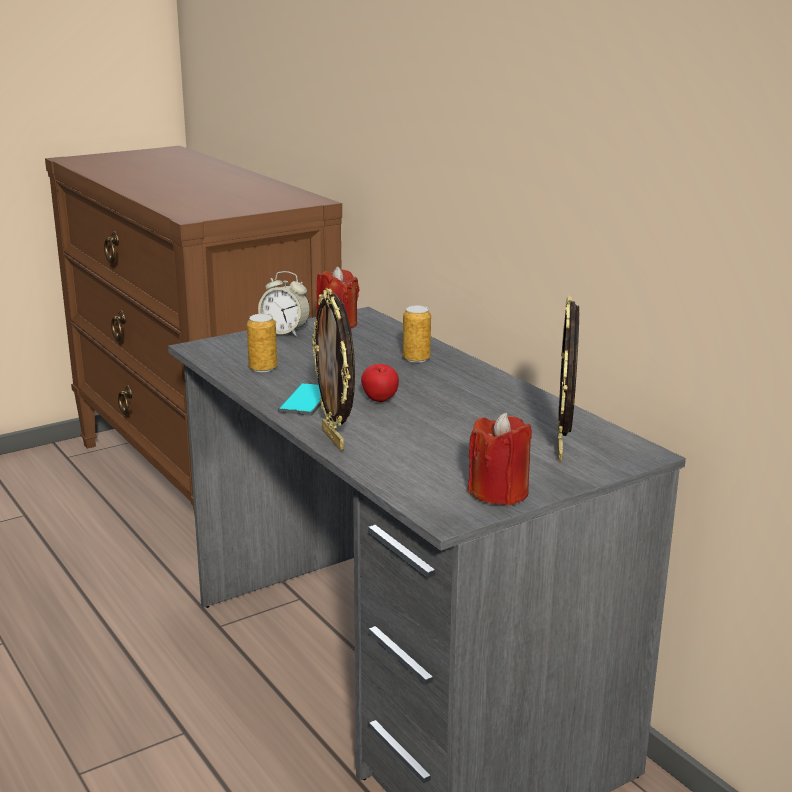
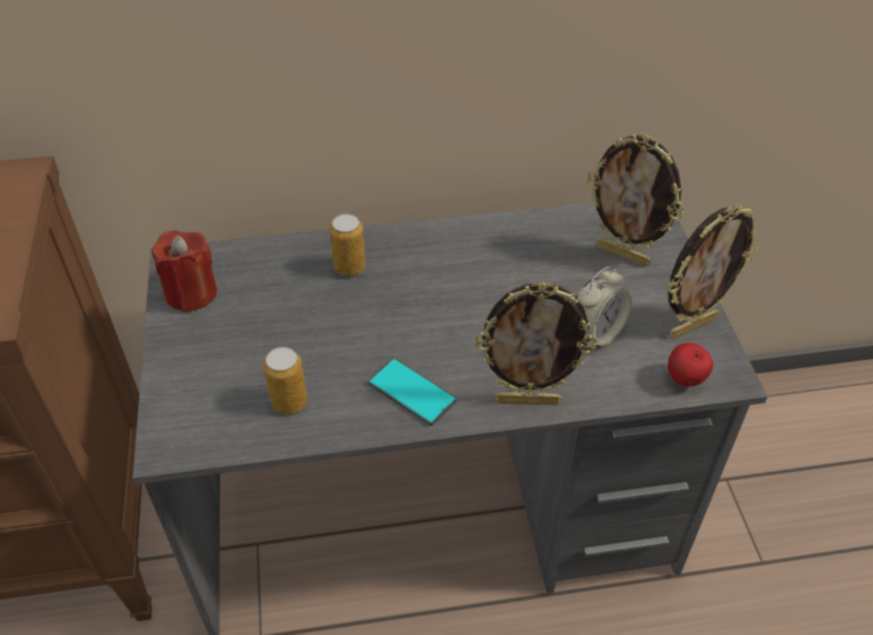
camera: 65 degrees left, 25 degrees up
(285, 332) = (182, 347): alarm clock -> alarm clock (596, 332)
(380, 401) = (449, 334): apple -> apple (685, 380)
(499, 492) = (692, 326): red candle -> picture frame

